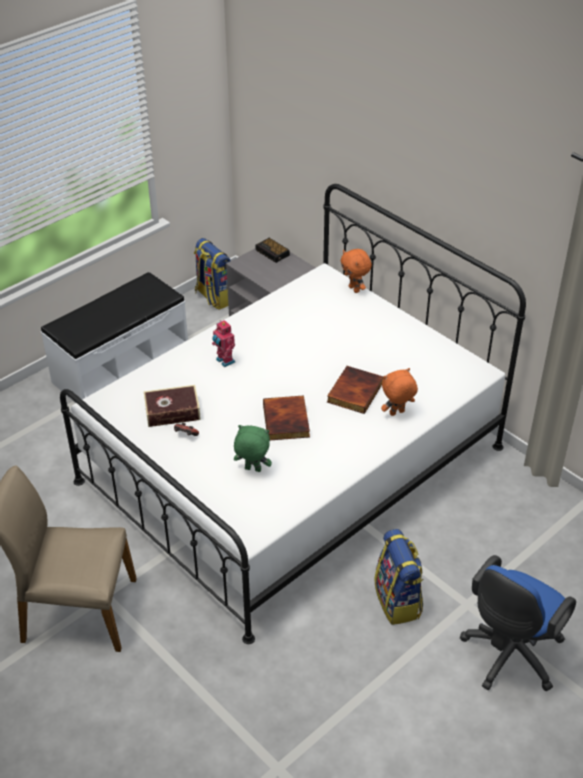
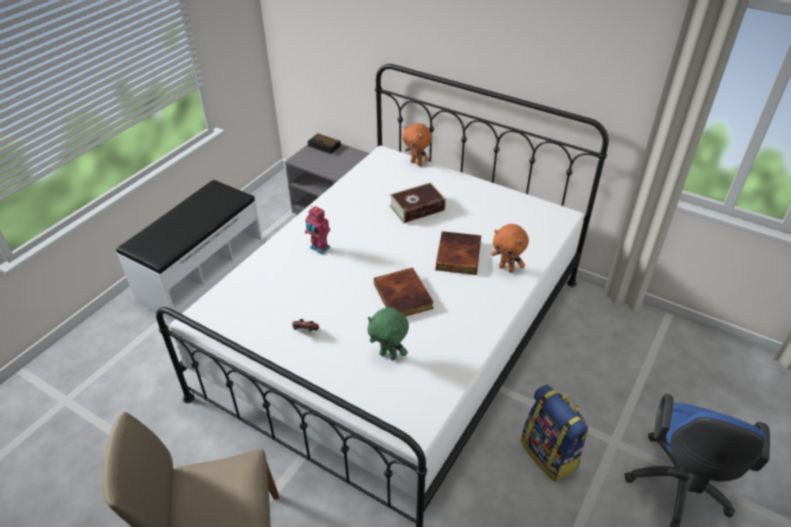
camera: 15 degrees left, 0 degrees up
(172, 411) = (283, 309): book -> book (417, 208)
(214, 297) = (273, 197): backpack -> none
(252, 470) = (389, 355): green plush toy -> green plush toy turned 150 degrees counterclockwise
(397, 413) = (507, 268): orange plush toy -> orange plush toy turned 105 degrees counterclockwise

